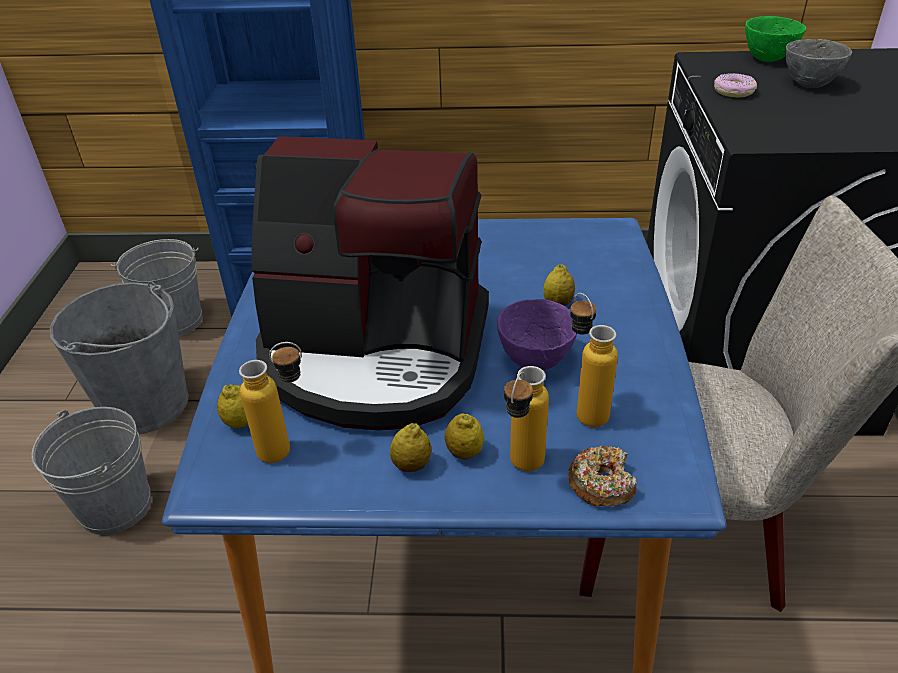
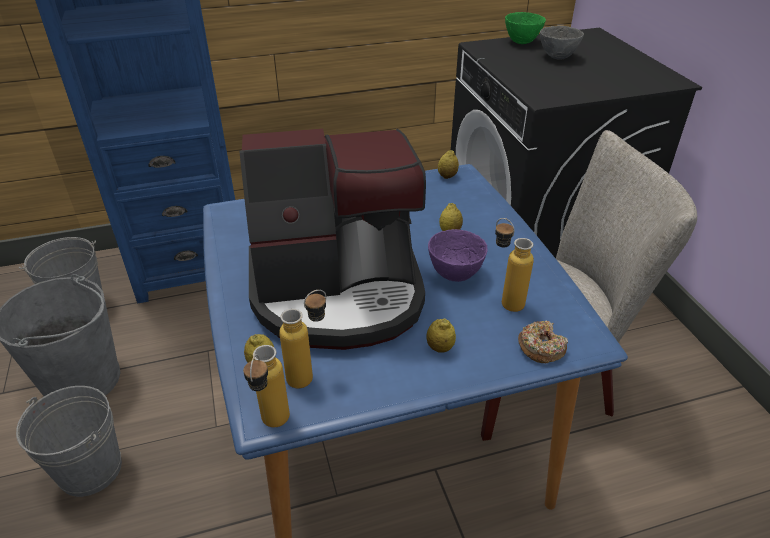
camera: 20 degrees left, 0 degrees up
(411, 465) = (408, 365): lemon -> lemon (447, 176)
(521, 470) = (485, 351): bottle -> bottle (272, 427)
(733, 91) = (513, 67): donut -> none

